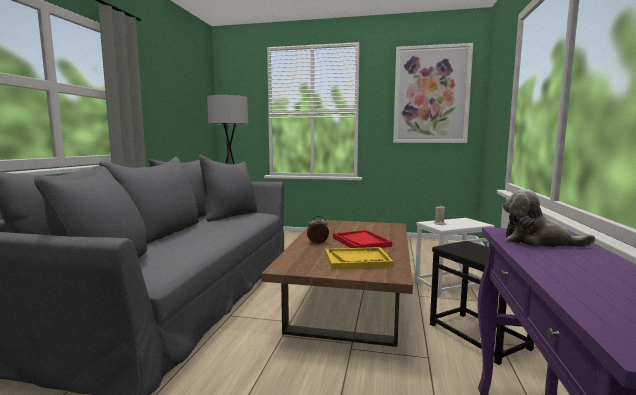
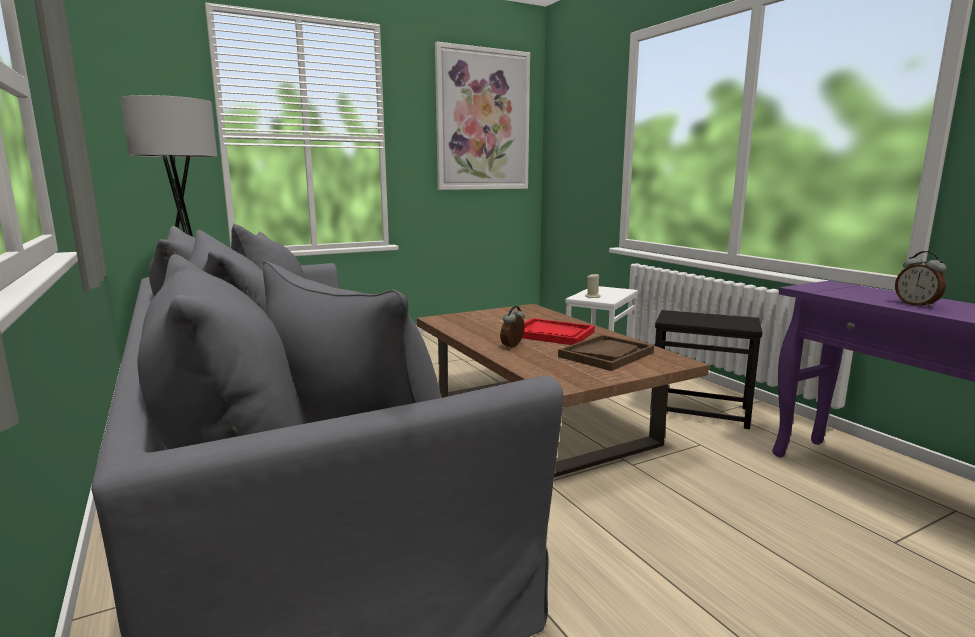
camera: 40 degrees left, 5 degrees up
(357, 260) = (606, 354): yellow tray -> brown tray
(537, 242) = (851, 292): plush toy -> none
(558, 263) = (917, 305): none -> alarm clock

